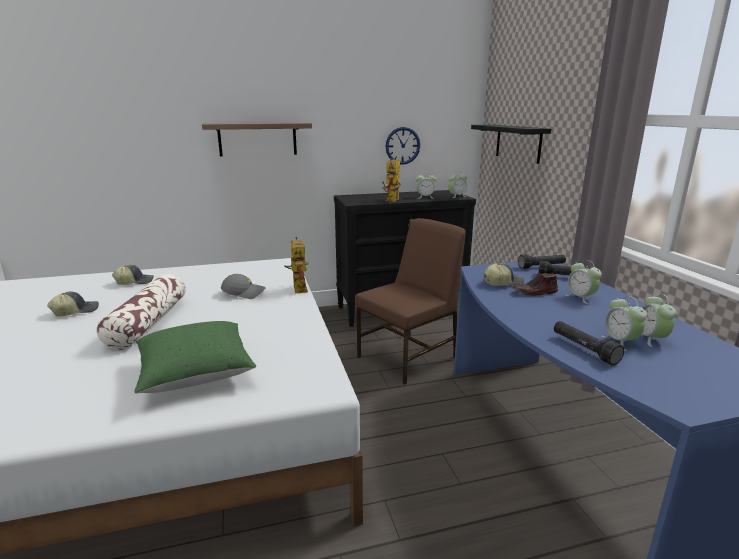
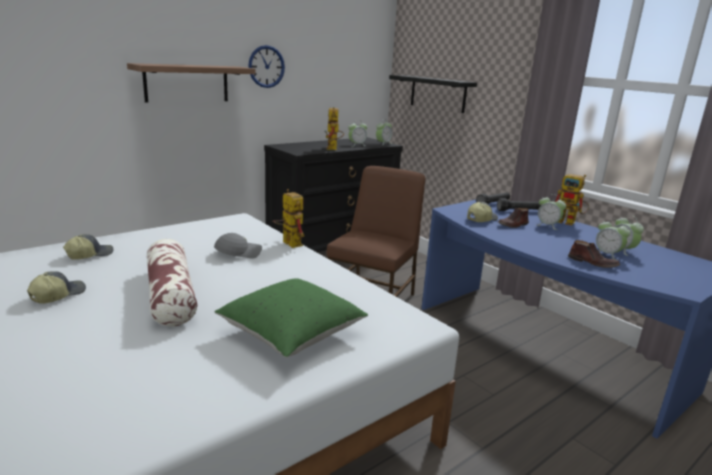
camera: 25 degrees left, 0 degrees up
(402, 145) = (326, 93): wall clock -> wall clock (266, 66)
(584, 349) = (592, 263): black flashlight -> brown shoe
(618, 296) = (569, 222): none -> toy robot

